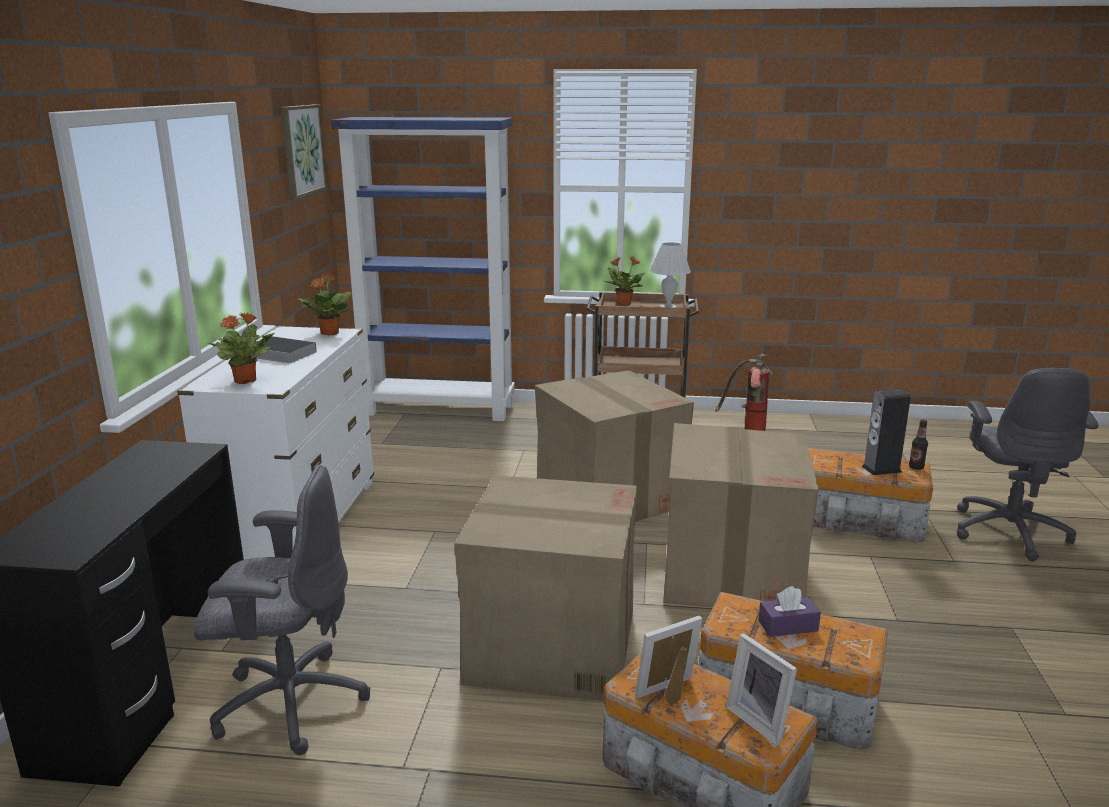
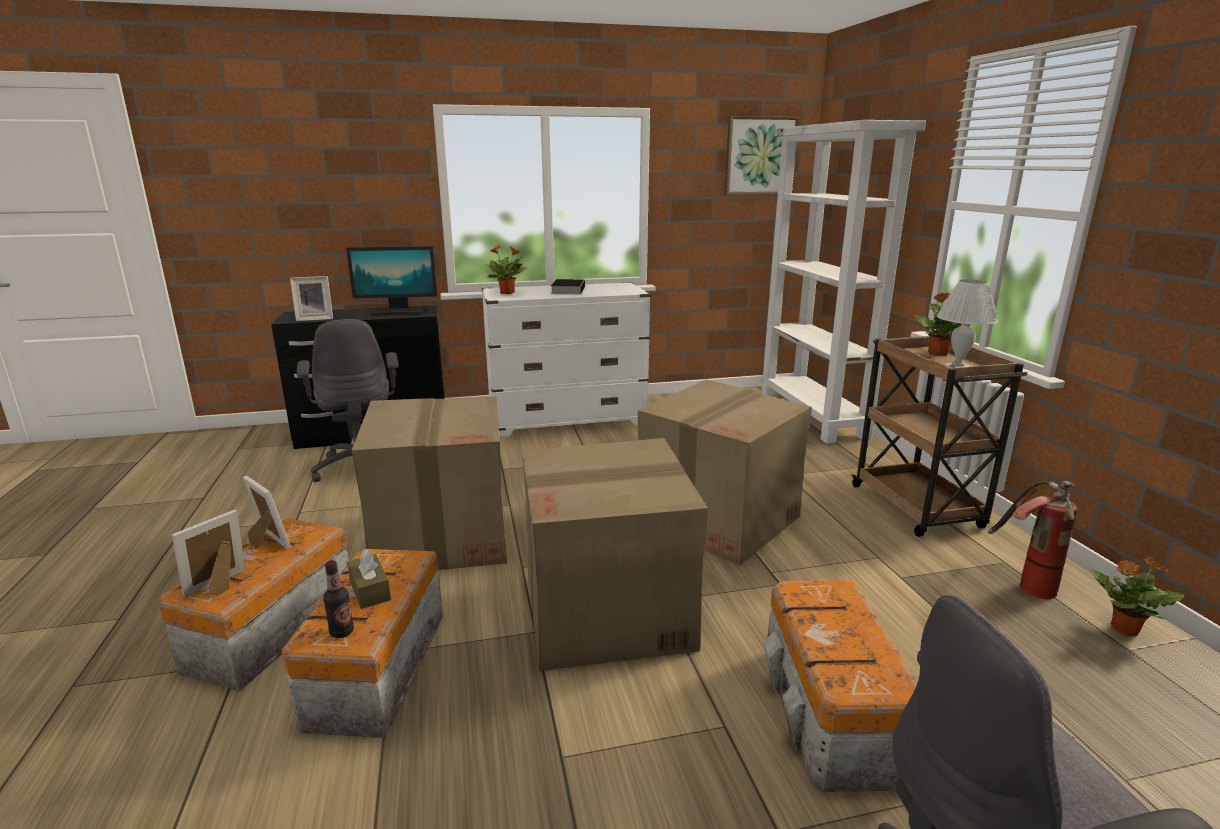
camera: 70 degrees right, 0 degrees up
(97, 530) = (315, 319): none -> picture frame
(157, 467) = (397, 312): none -> monitor
(329, 333) = (627, 290): potted plant -> potted plant (1123, 628)
(440, 409) = (813, 416): blue bookcase -> white bookcase
(788, 626) = (370, 590): purple tissue box -> brown tissue box
(881, 469) = (839, 647): speaker -> none
(916, 467) = (887, 686): bottle -> bottle (342, 632)

